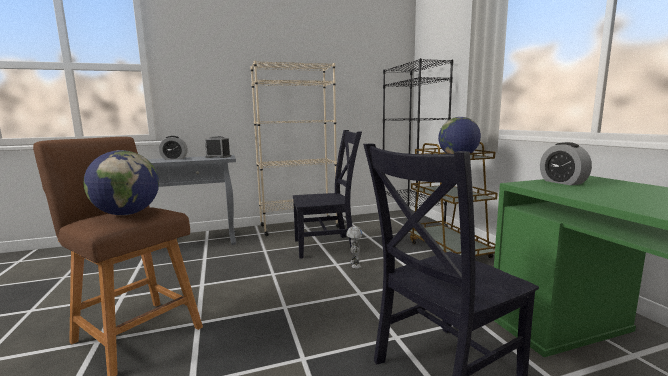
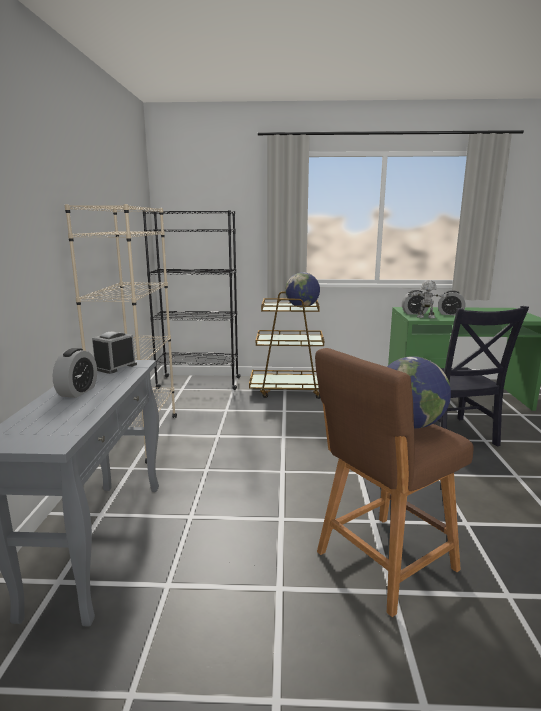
camera: 70 degrees left, 5 degrees up
(327, 246) = (231, 433): black chair -> none
(354, 264) = (291, 429): toy robot -> toy robot (425, 317)
(622, 194) = (450, 314): none -> alarm clock

